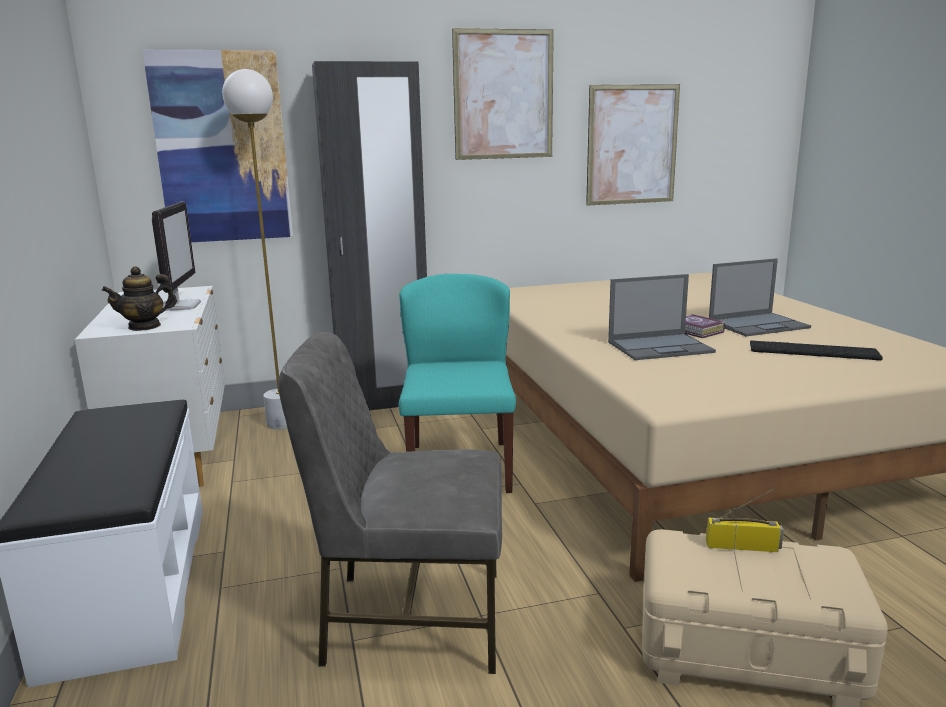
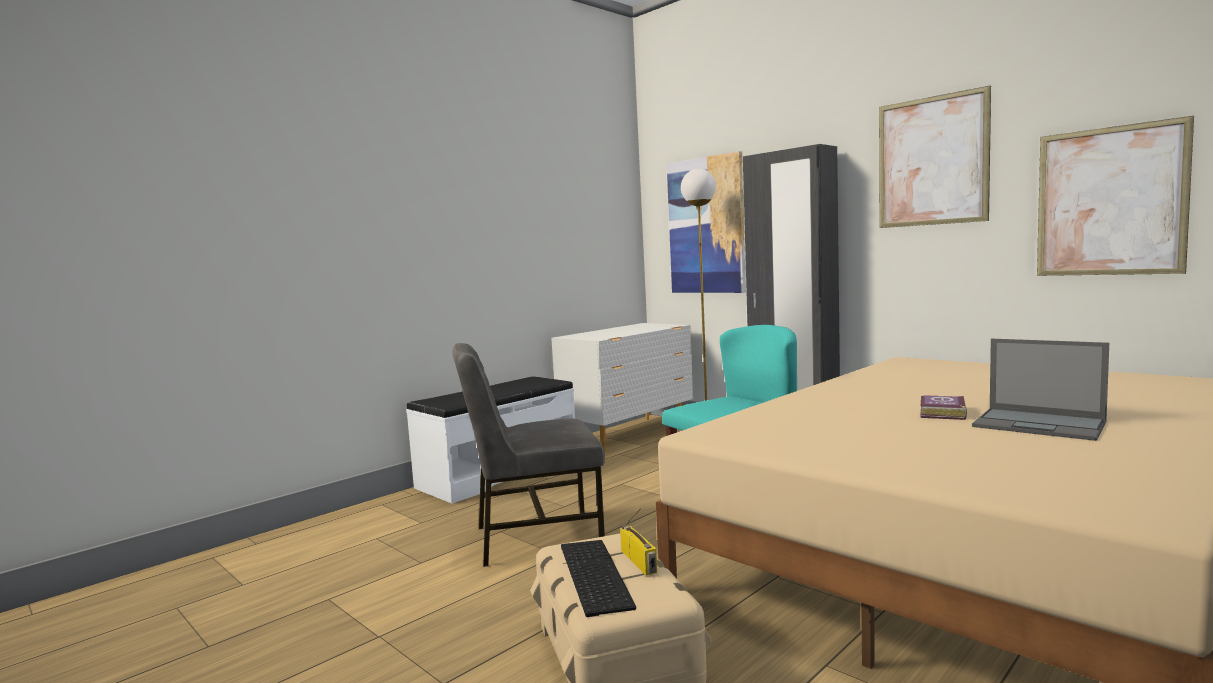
camera: 60 degrees right, 10 degrees down
(145, 326) = (587, 337): teapot -> none
(179, 306) = (634, 331): monitor -> none
(410, 618) = (535, 537): grey chair -> grey chair turned 75 degrees counterclockwise
(661, 347) = (852, 413): laptop -> none
(812, 351) = (984, 451): keyboard -> keyboard (591, 575)

